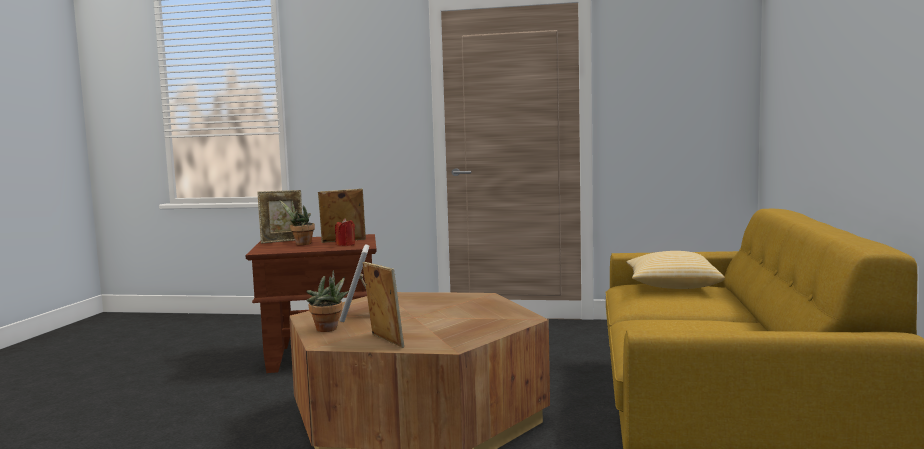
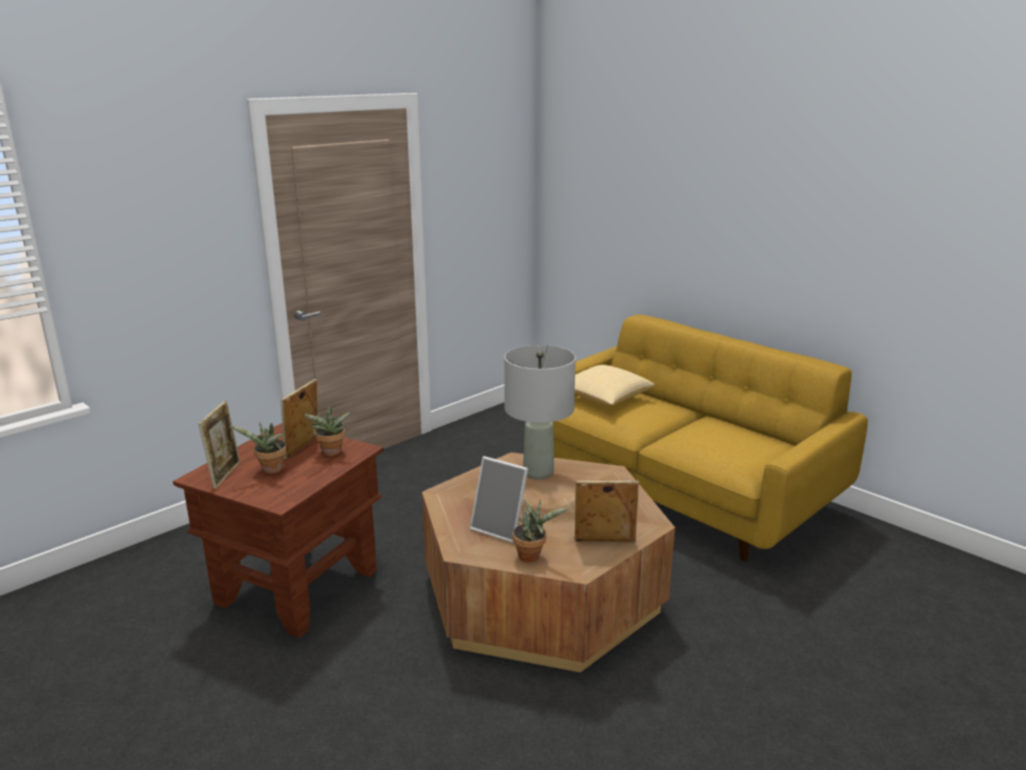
camera: 55 degrees left, 15 degrees up
(345, 245) = (331, 453): red candle -> potted plant
(474, 304) = (538, 473): none -> grey table lamp

